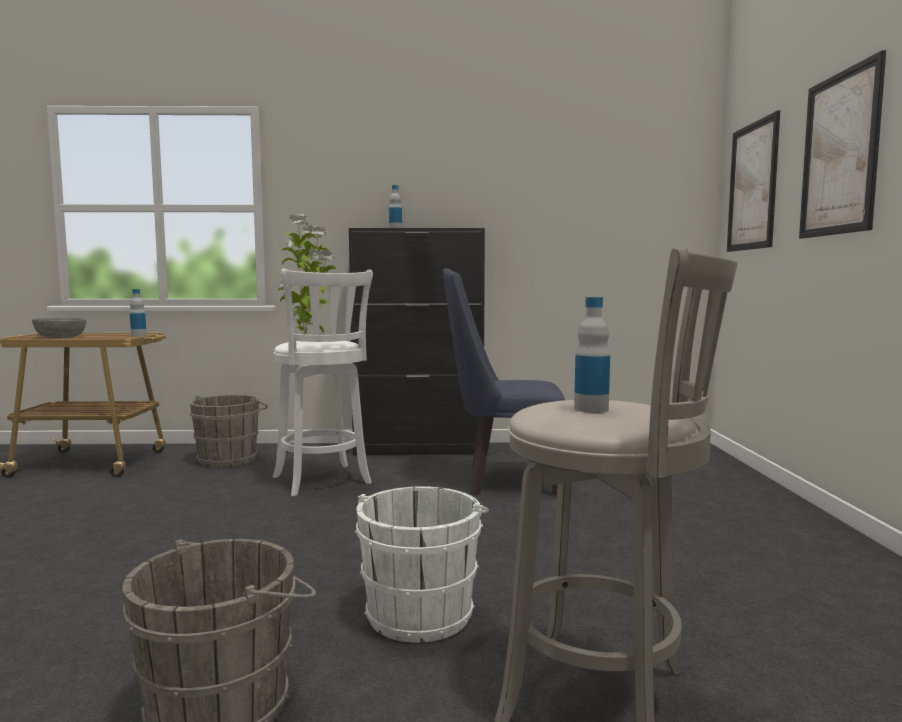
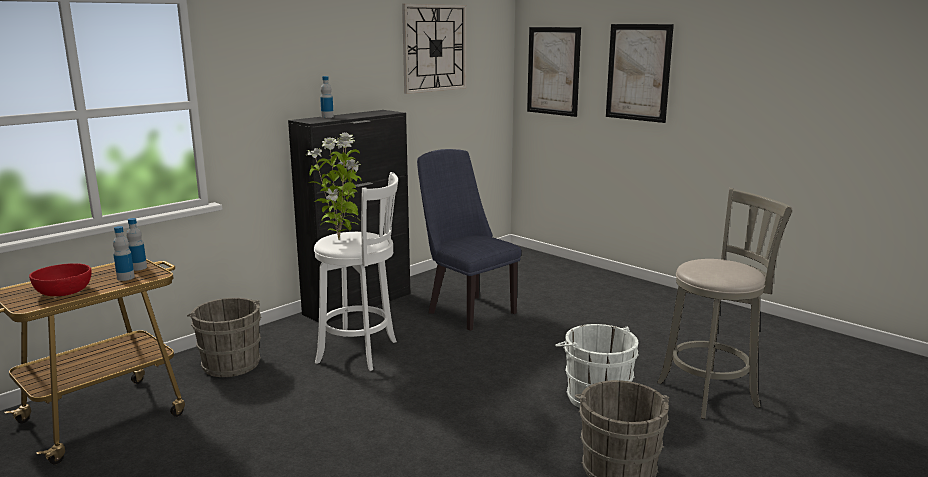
camera: 45 degrees left, 10 degrees up
(61, 337) = (64, 291): grey bowl -> red bowl
(502, 481) = (467, 310): blue chair -> blue chair turned 90 degrees clockwise
(571, 164) = (434, 48): none -> wall clock
(591, 409) = (720, 269): bottle -> bottle (125, 278)

